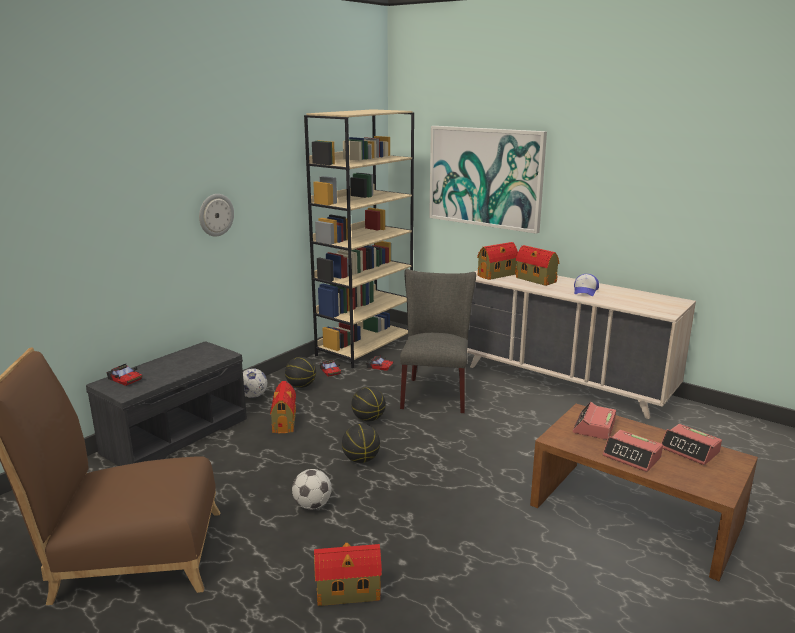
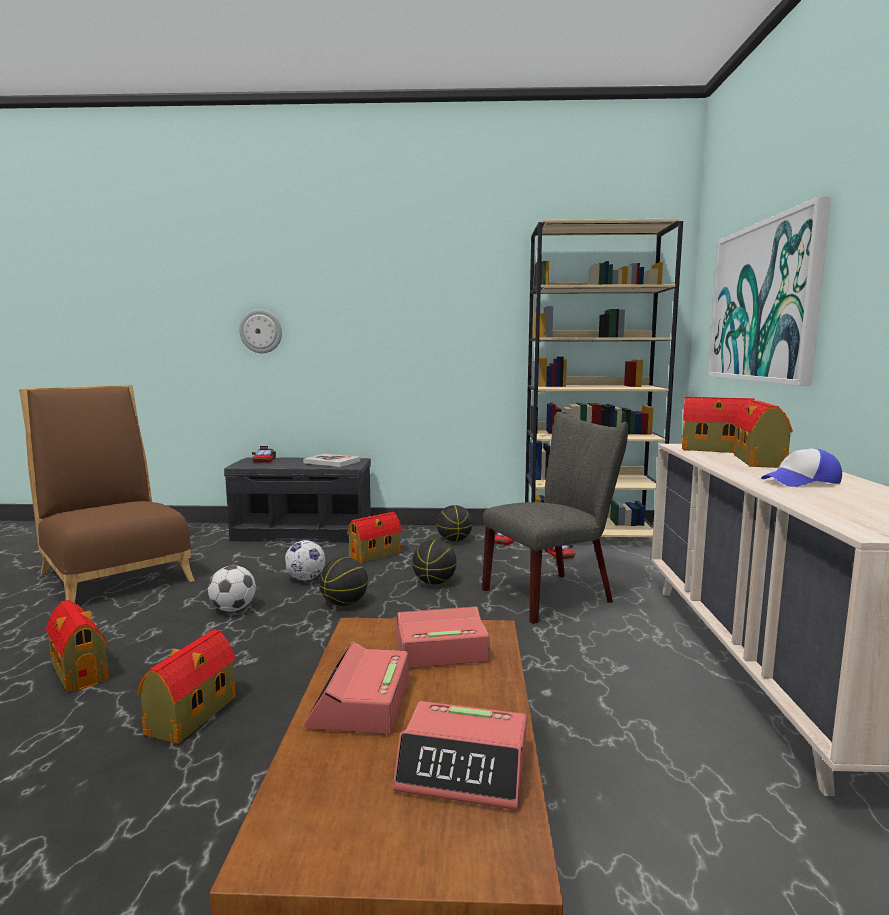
camera: 55 degrees right, 10 degrees down
(196, 357) = (332, 462): none -> book
(215, 215) = (400, 333): wall clock -> wall clock (261, 331)
(253, 396) = (406, 532): football -> football (306, 579)
(463, 551) = (190, 716): none -> toy house
(690, 450) = (464, 769): alarm clock -> alarm clock turned 90 degrees counterclockwise

